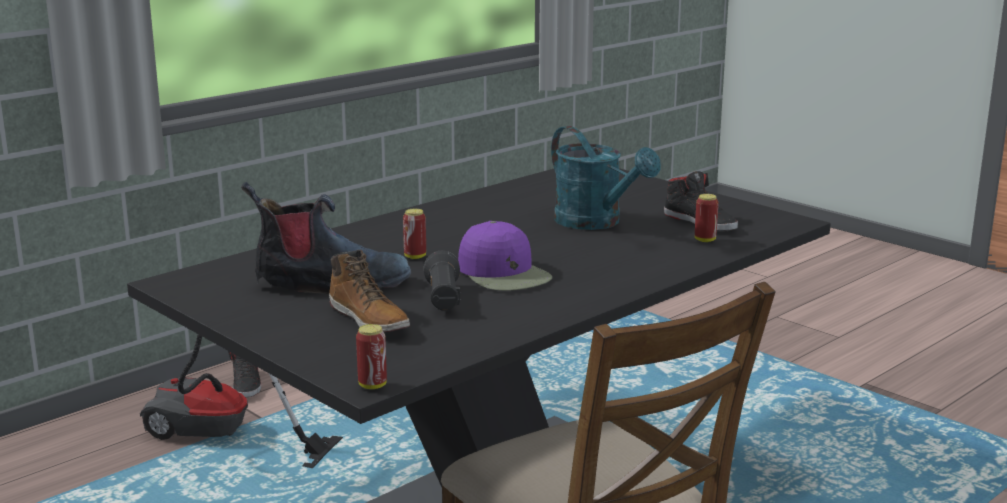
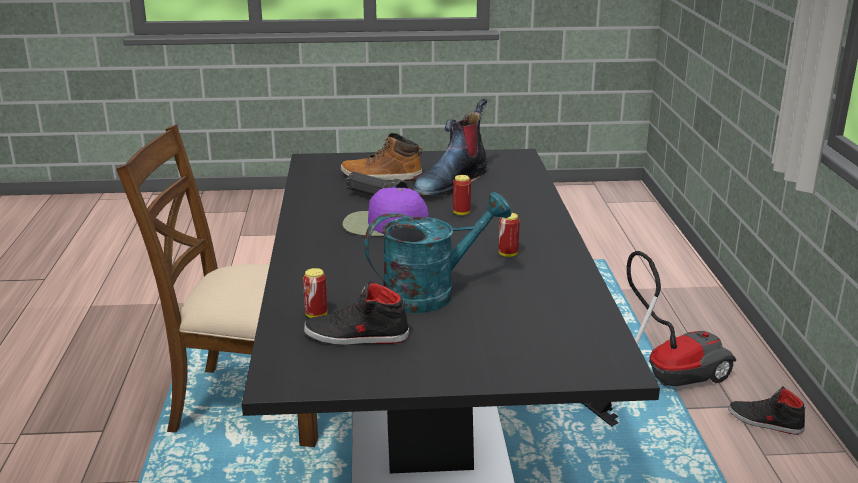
camera: 130 degrees right, 5 degrees up
(372, 385) = (306, 159): can -> can (508, 254)
(596, 223) = (430, 293): turquoise watering can -> turquoise watering can turned 150 degrees clockwise

